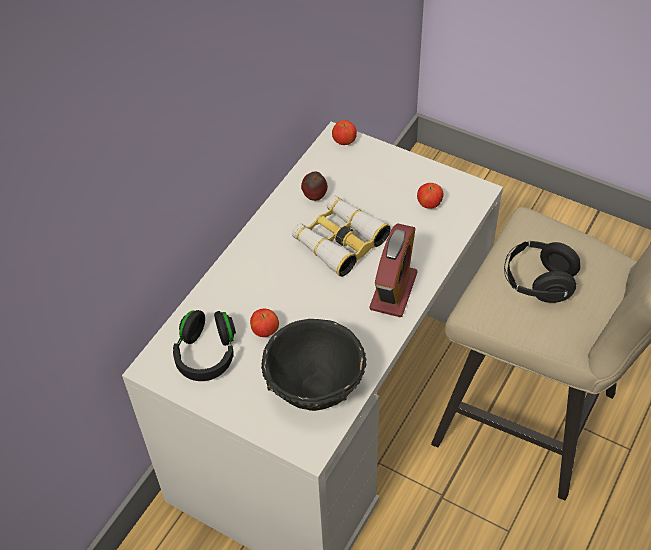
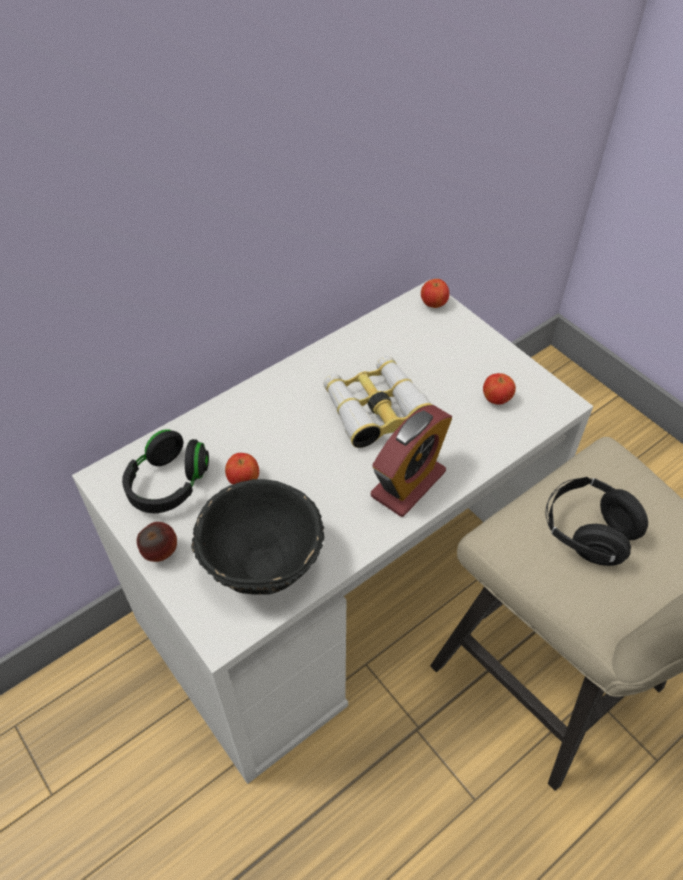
camera: 20 degrees right, 0 degrees up
(314, 197) = (372, 353): apple -> apple (160, 554)

